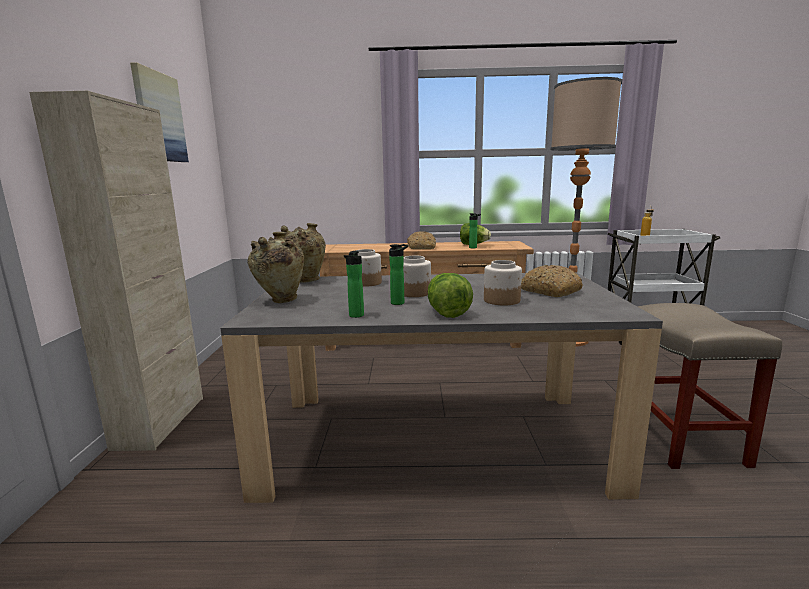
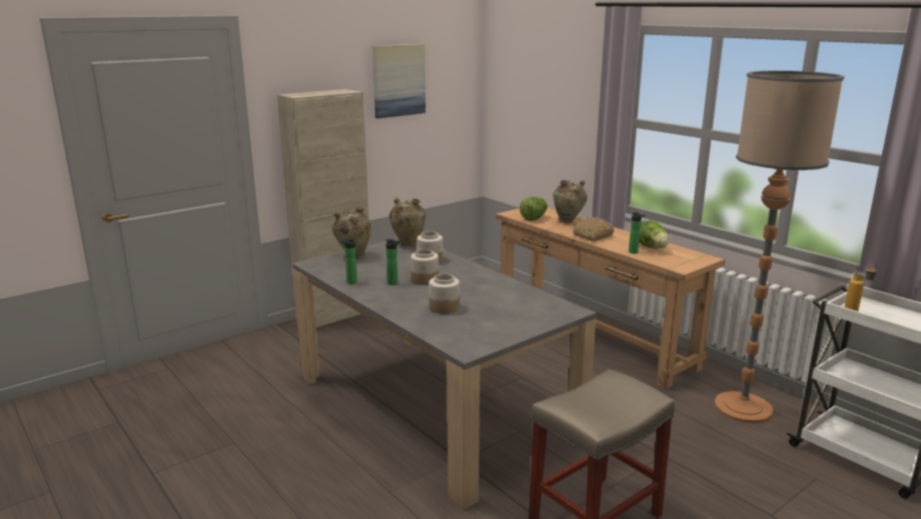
camera: 50 degrees right, 5 degrees up
(380, 246) = (568, 222): none -> beige vase
(446, 312) = (390, 300): lettuce -> lettuce (534, 218)
(549, 291) = (498, 316): bread -> none

